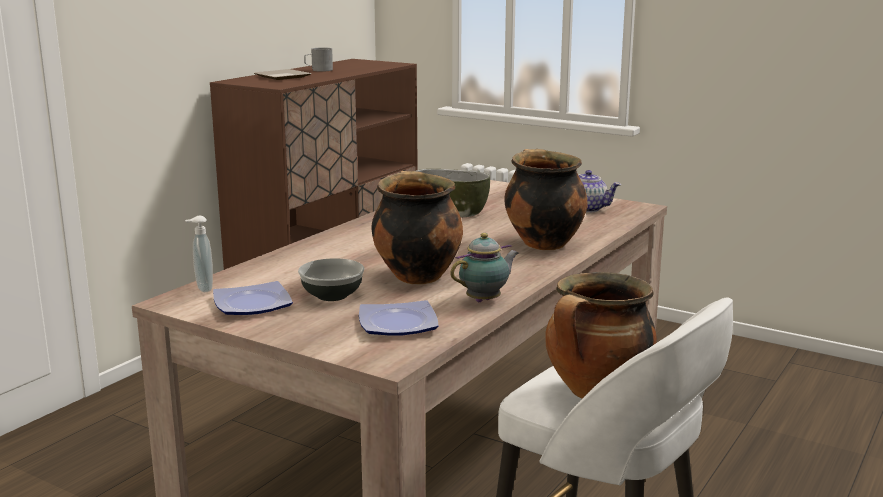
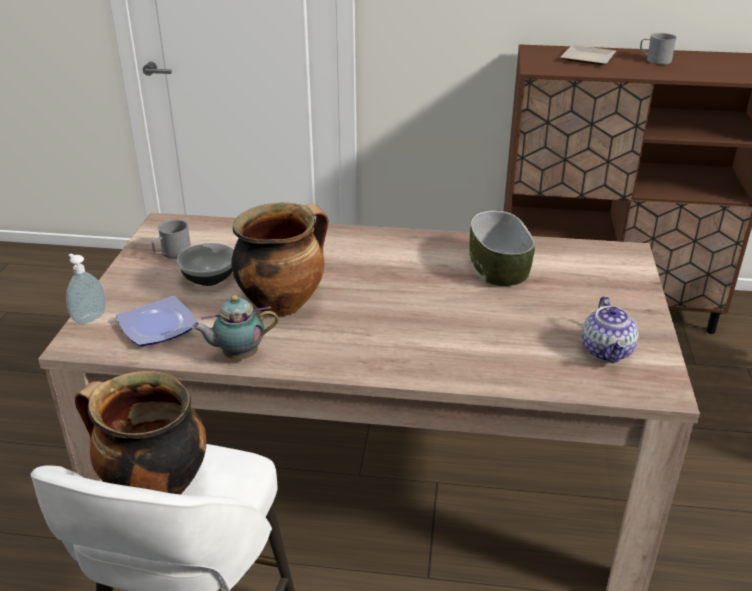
camera: 65 degrees right, 15 degrees up
(202, 288) = (196, 224): soap dispenser -> soap dispenser (89, 318)
(254, 304) = (172, 254): plate -> grey mug
(485, 300) = (238, 355): teapot -> teapot turned 135 degrees clockwise
(542, 243) = (438, 349): cooking pot -> none

